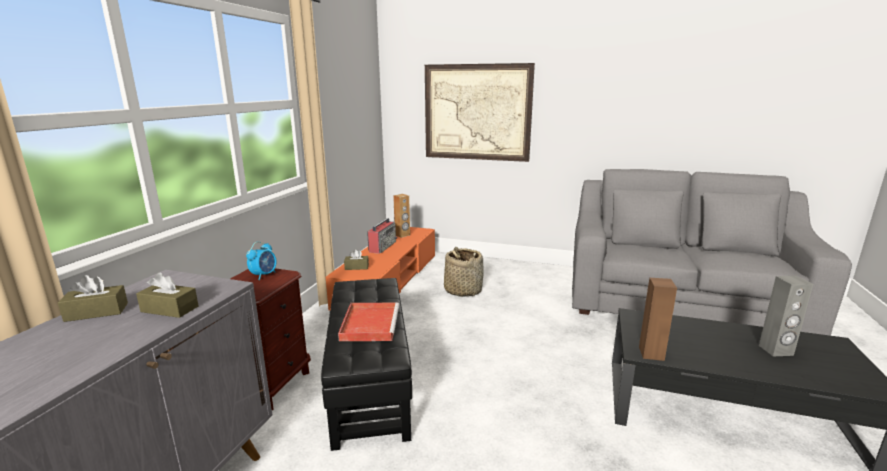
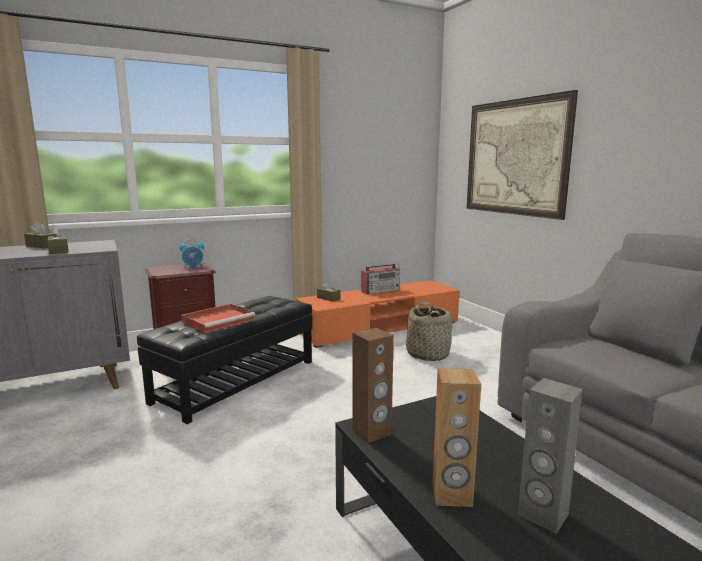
camera: 45 degrees right, 5 degrees down
(402, 235) = (417, 287): brown speaker -> brown speaker (452, 495)

